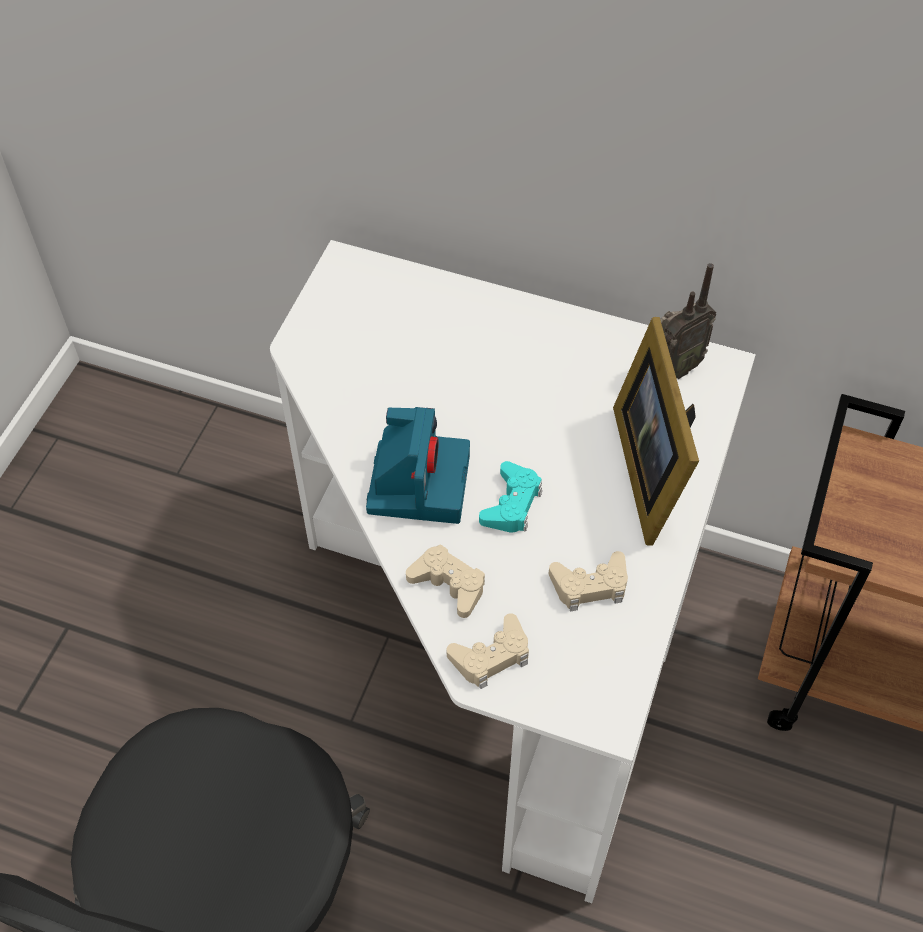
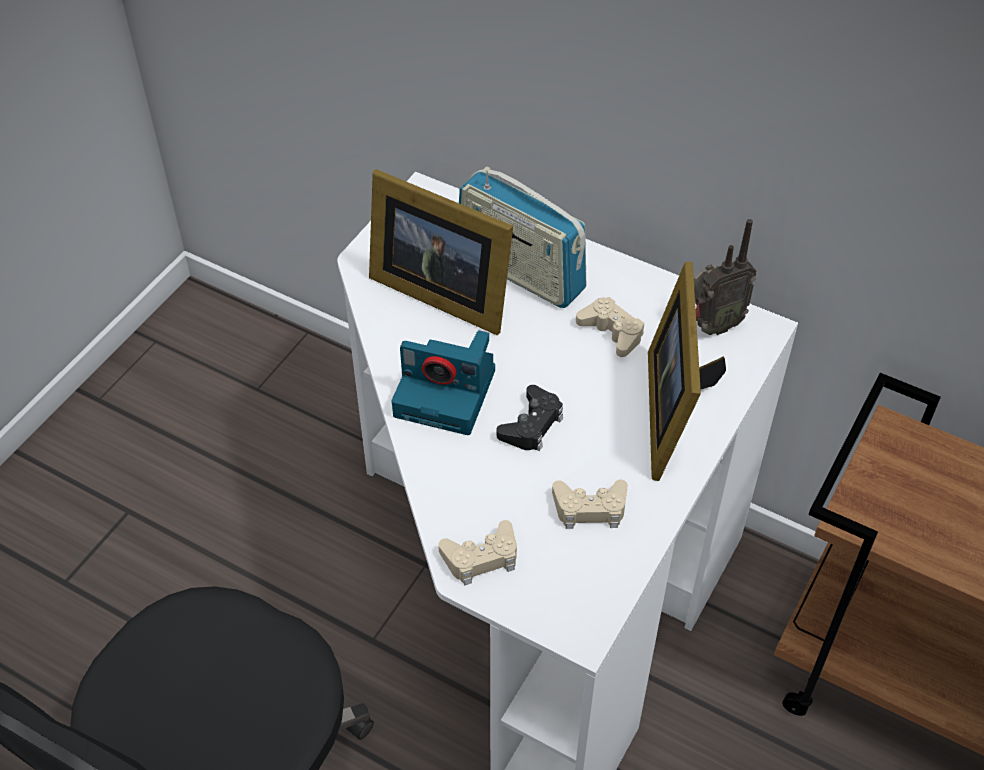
camera: 10 degrees right, 5 degrees down
(385, 369) = (439, 290): none -> picture frame
(418, 481) = (447, 393): camera -> camera turned 90 degrees clockwise
(449, 584) = (456, 488): beige game controller -> beige game controller (612, 332)
(464, 338) = (520, 272): none -> radio
(512, 504) = (531, 425): turquoise game controller -> black game controller

